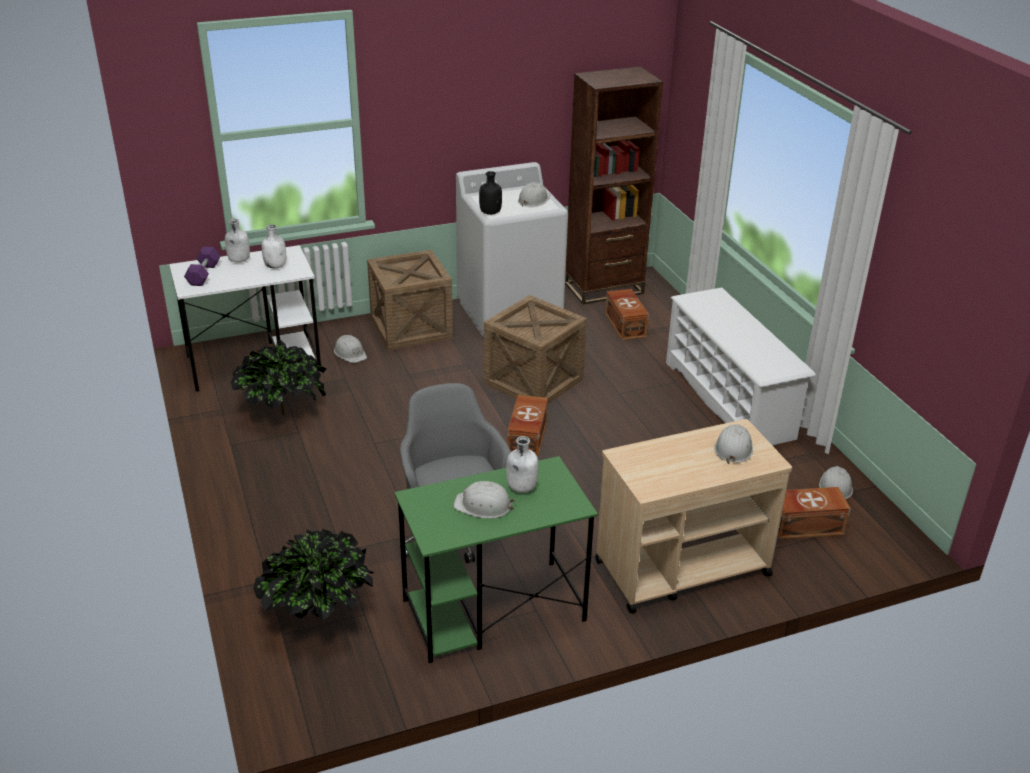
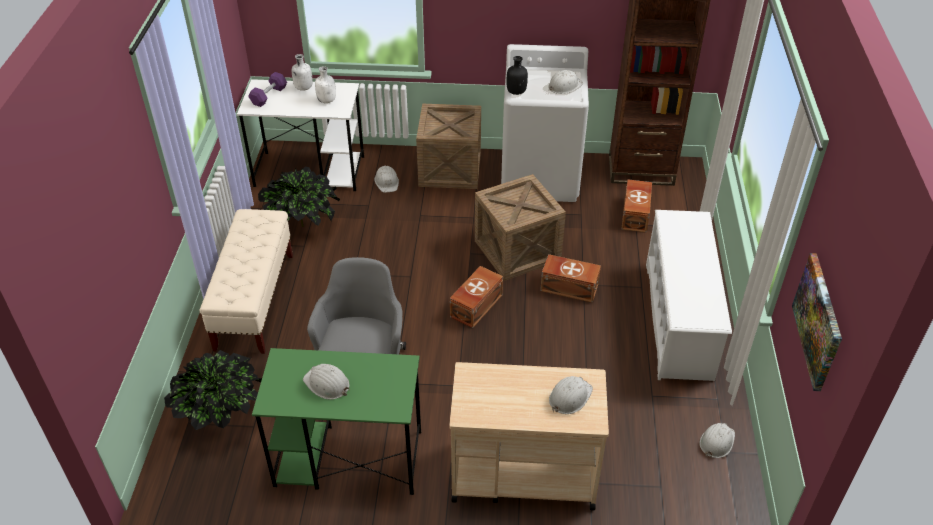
camera: 25 degrees right, 10 degrees up
(278, 497) = (255, 301): none -> beige bench
(521, 487) = (367, 376): white bottle -> none
(804, 525) = (660, 470): brown storage box -> brown storage box (568, 287)
(944, 299) = (818, 321): none -> picture

